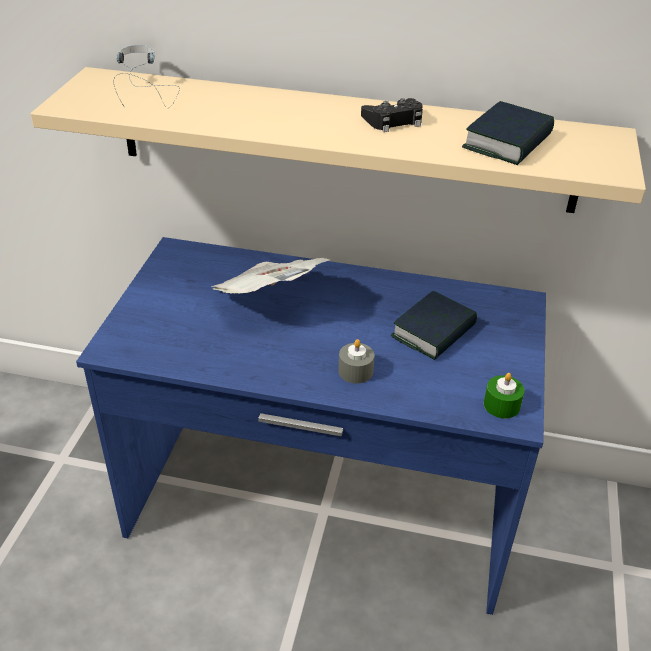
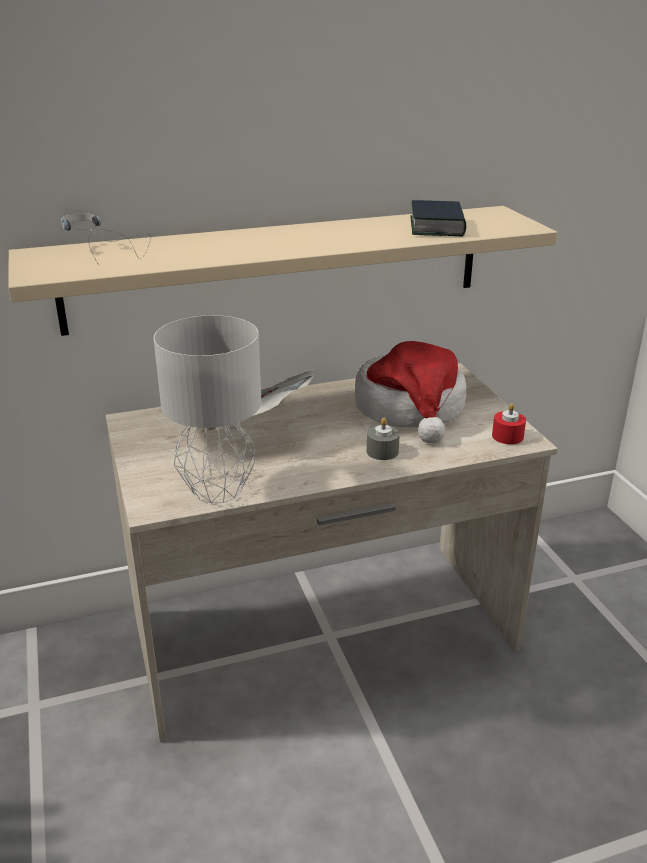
camera: 30 degrees left, 10 degrees down
(172, 353) = (216, 490): none -> grey table lamp
(320, 505) = (323, 633): blue desk -> beige desk
(394, 121) = (339, 231): black game controller -> none
(433, 332) = (411, 409): book -> hat
(501, 405) = (507, 436): green candle -> red candle

